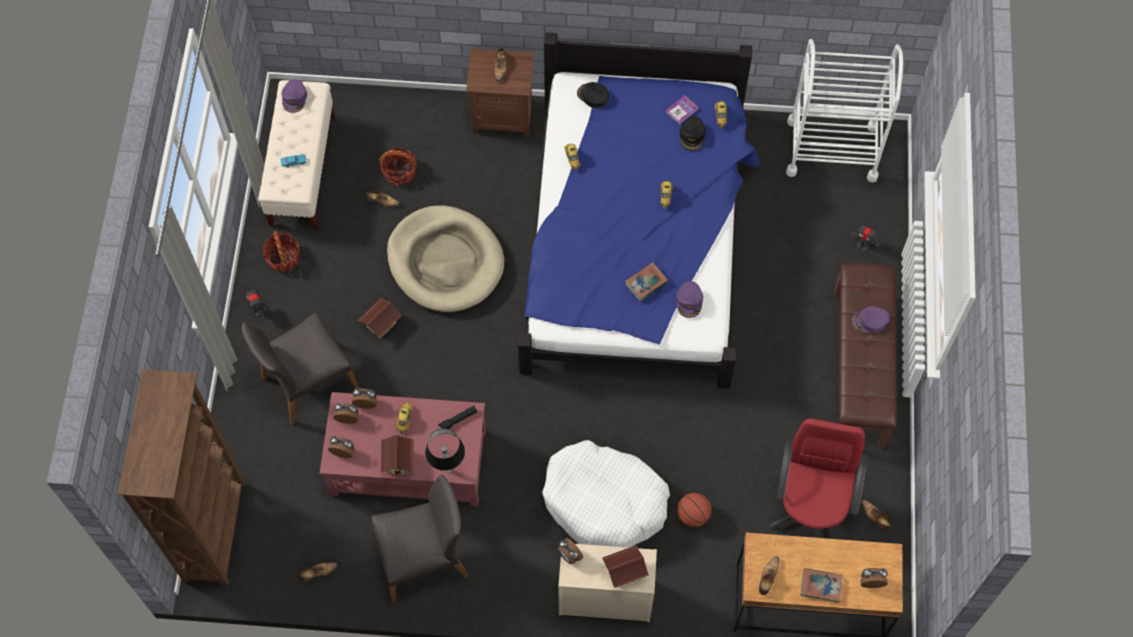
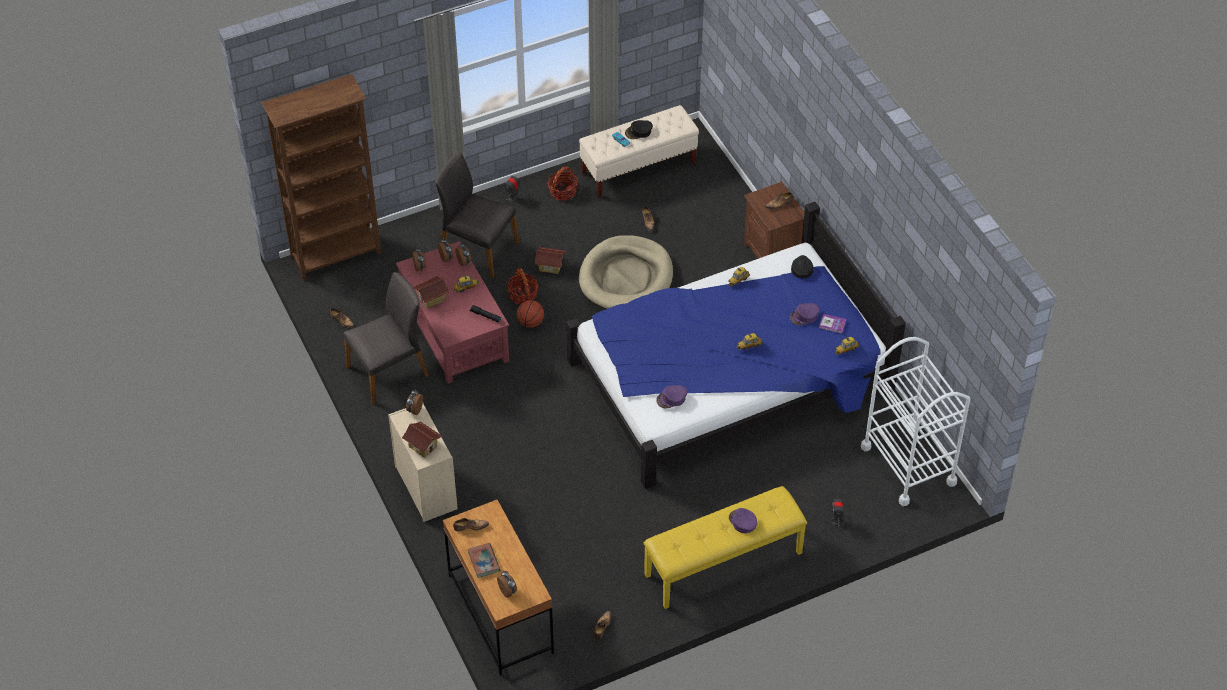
camera: 60 degrees right, 15 degrees down
(294, 98) = (671, 117): purple cap -> purple cap (804, 316)
(399, 172) = (679, 220): basket -> basket (523, 295)
(423, 558) = (389, 371): grey chair -> grey chair turned 75 degrees counterclockwise
(448, 469) = (444, 328): table lamp -> none
(604, 501) = (500, 454): white dog bed -> none
(646, 283) = (666, 366): book -> none
(692, 135) = (815, 339): black cap -> black cap (639, 132)
(692, 515) = (525, 511): basketball -> basketball (530, 322)
(811, 507) = (581, 582): red office chair -> none
(859, 368) = (723, 564): brown bench -> yellow bench

